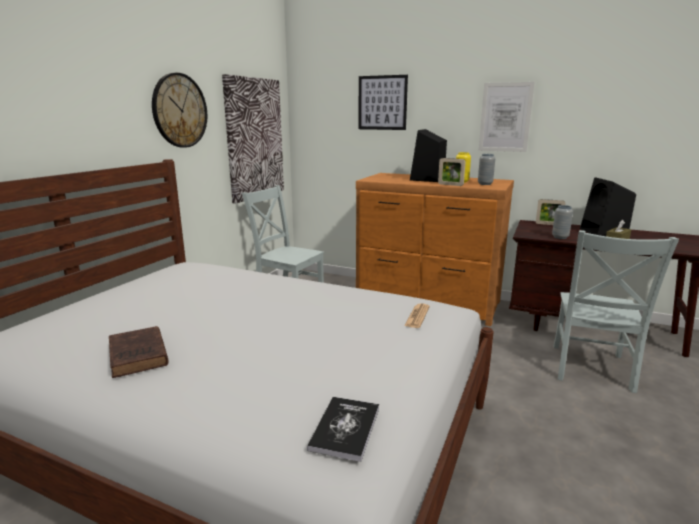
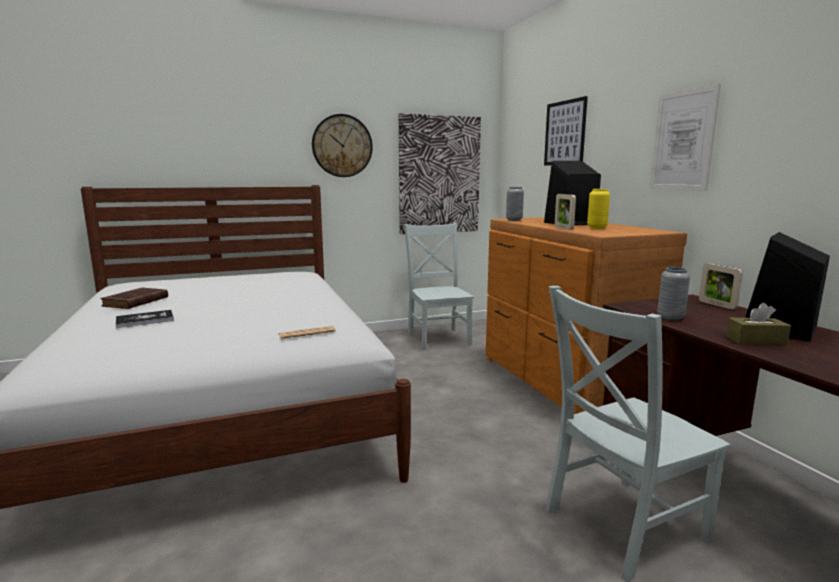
camera: 45 degrees right, 5 degrees down
(345, 428) = (79, 359): book -> book (145, 320)
(485, 184) = (612, 231): grey vase -> grey vase (514, 220)

